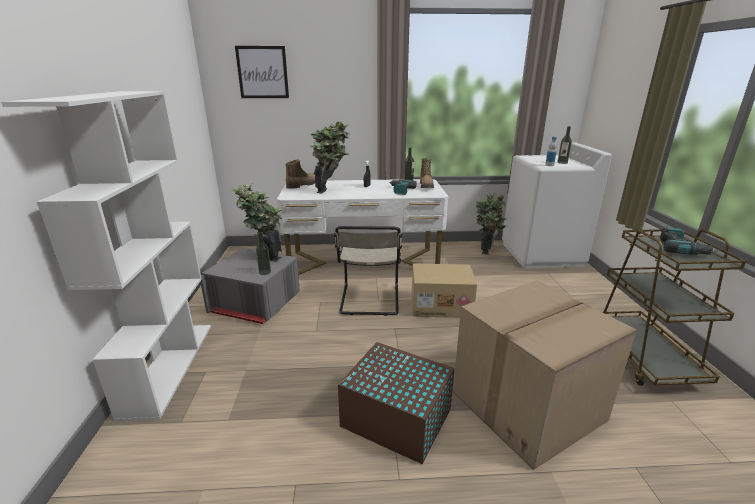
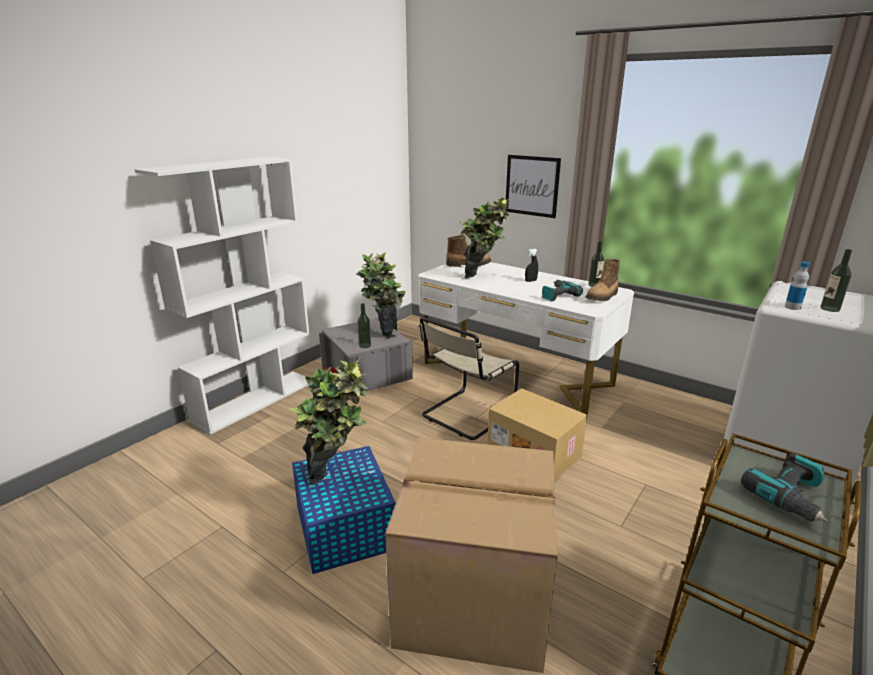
camera: 40 degrees right, 0 degrees up
(262, 72) = (461, 133): picture -> picture (532, 186)
(395, 417) = (345, 526): brown storage box -> blue storage box
(487, 250) = (701, 414): potted plant -> potted plant (337, 474)

